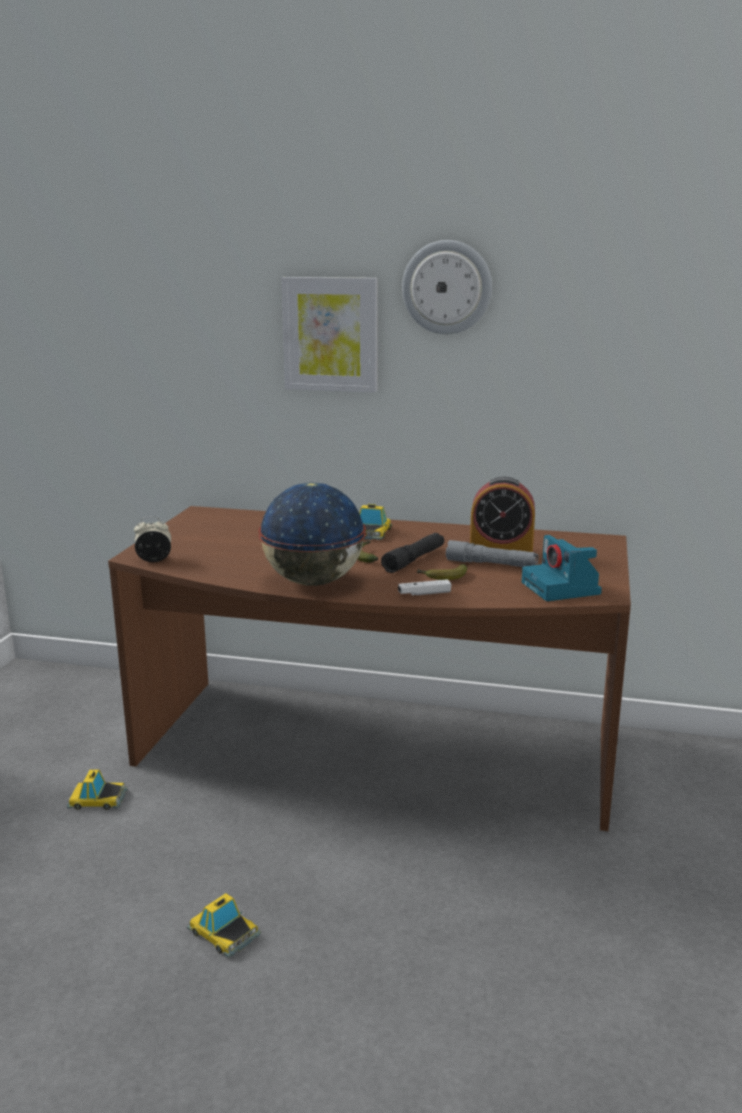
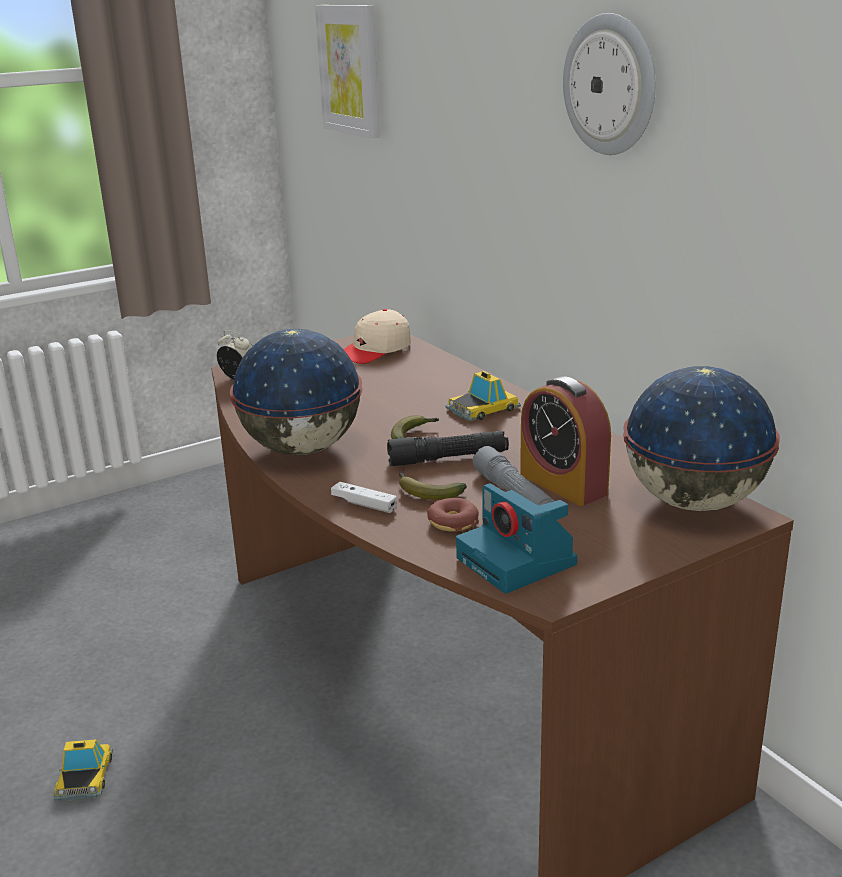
camera: 45 degrees right, 5 degrees up
(97, 799) = (177, 600): toy car -> none
(216, 521) = (375, 350): none -> beige cap
(330, 334) = (503, 140): picture -> picture (350, 70)
(491, 585) = (452, 522): none -> donut
(562, 588) = (519, 562): camera -> camera turned 60 degrees counterclockwise
(574, 541) = (692, 502): none -> globe

